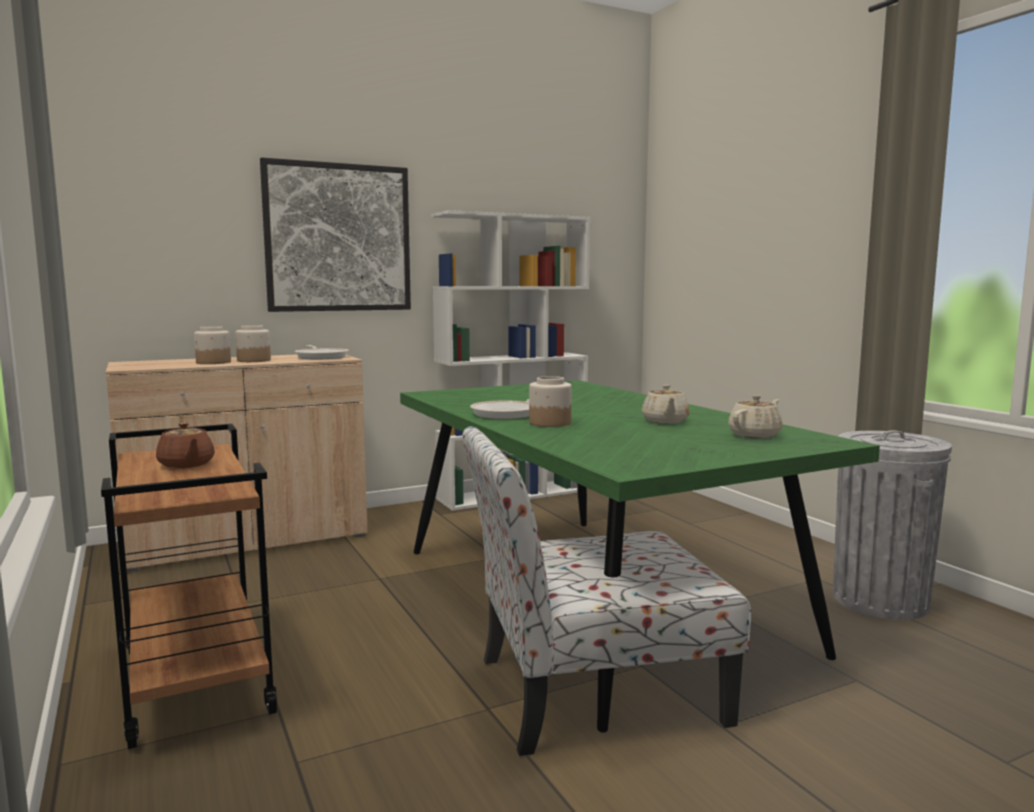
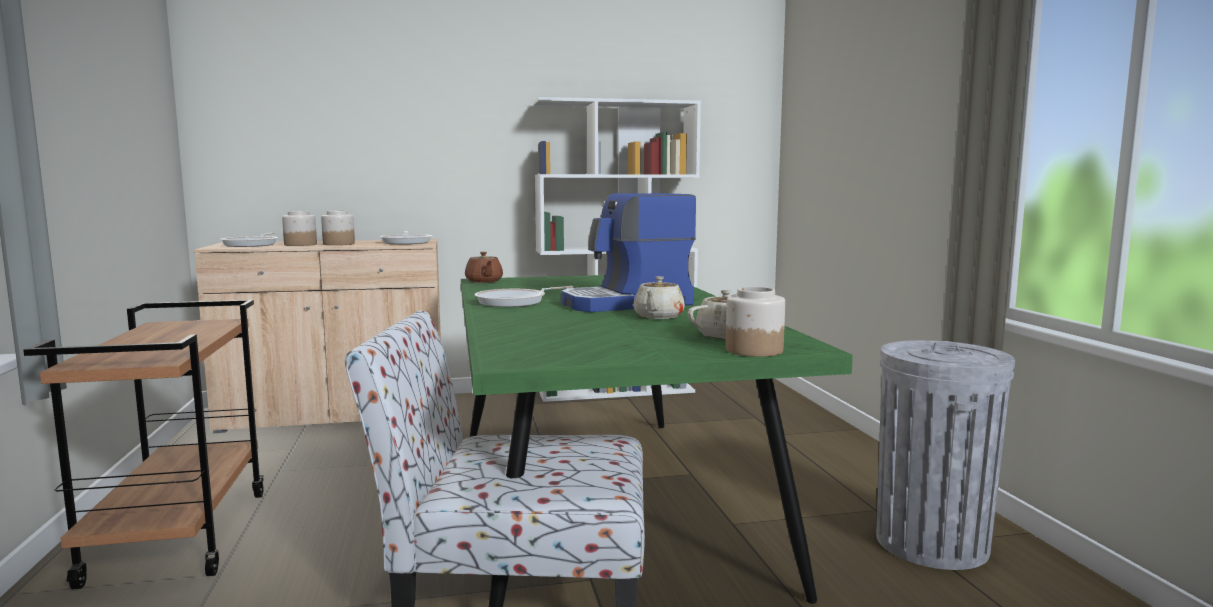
camera: 15 degrees right, 0 degrees up
(157, 364) = (252, 244): none -> frying pan
(186, 465) = (176, 334): brown teapot -> brown teapot (484, 281)
(338, 238) = (438, 127): picture -> none
(549, 423) = (534, 312): jar -> jar (753, 350)
(612, 410) = (627, 303): none -> coffee machine

